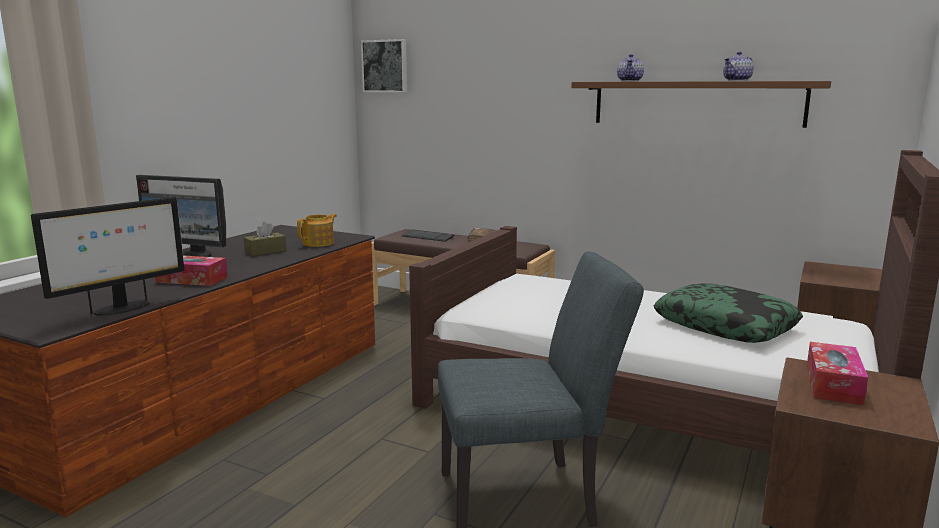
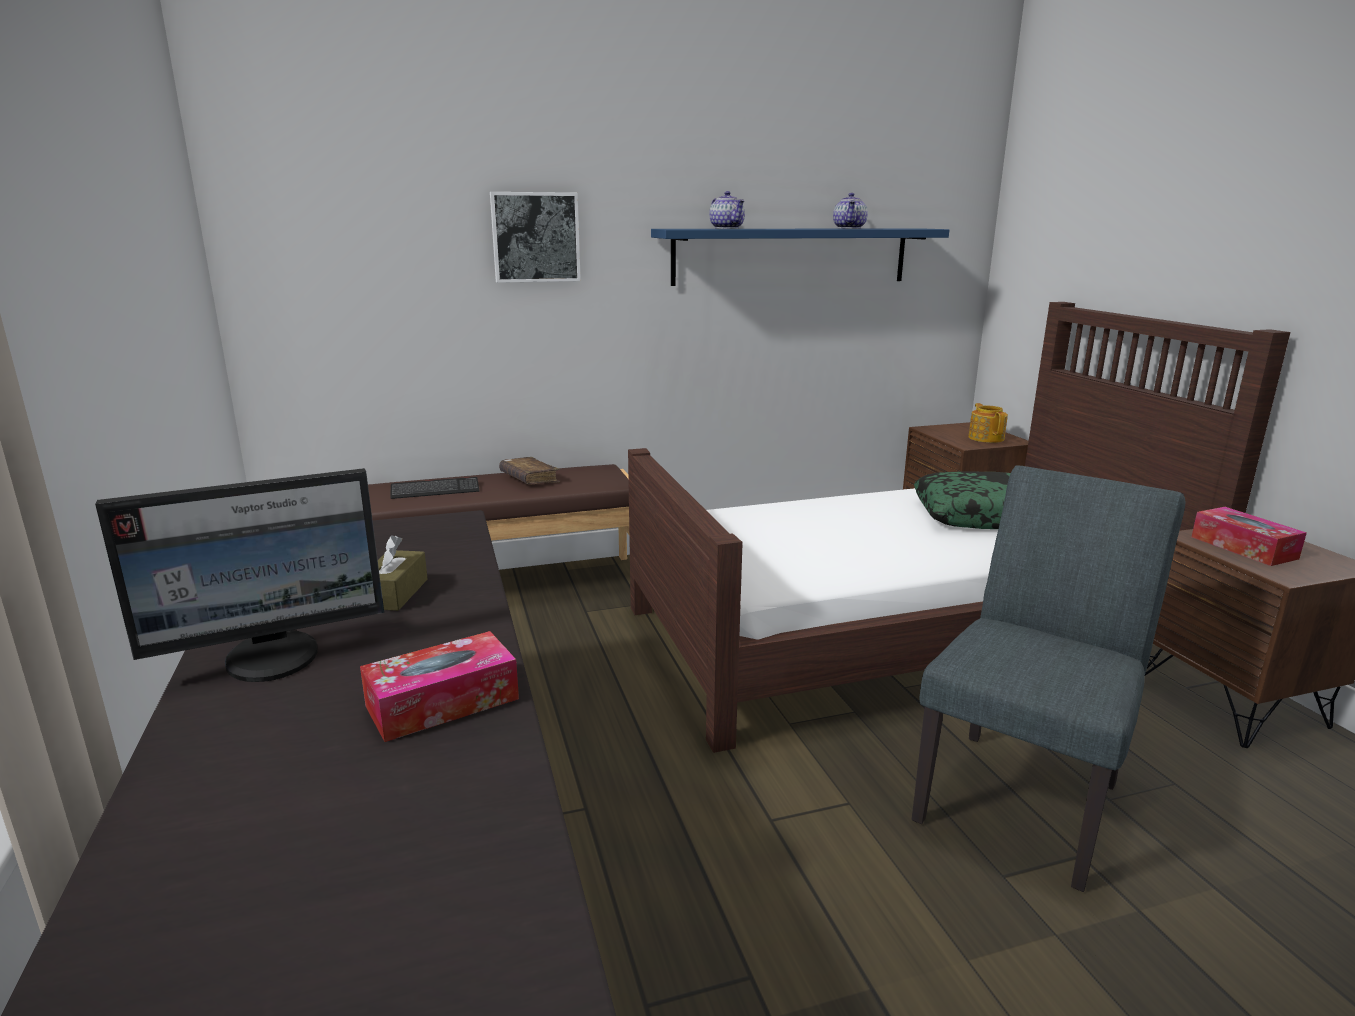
camera: 45 degrees left, 5 degrees up
(121, 308) = (512, 834): monitor -> none
(319, 243) = (440, 548): teapot -> teapot (986, 438)
(385, 66) = (280, 198): picture -> picture (535, 237)
(696, 103) = (791, 256): brown shelf -> blue shelf

